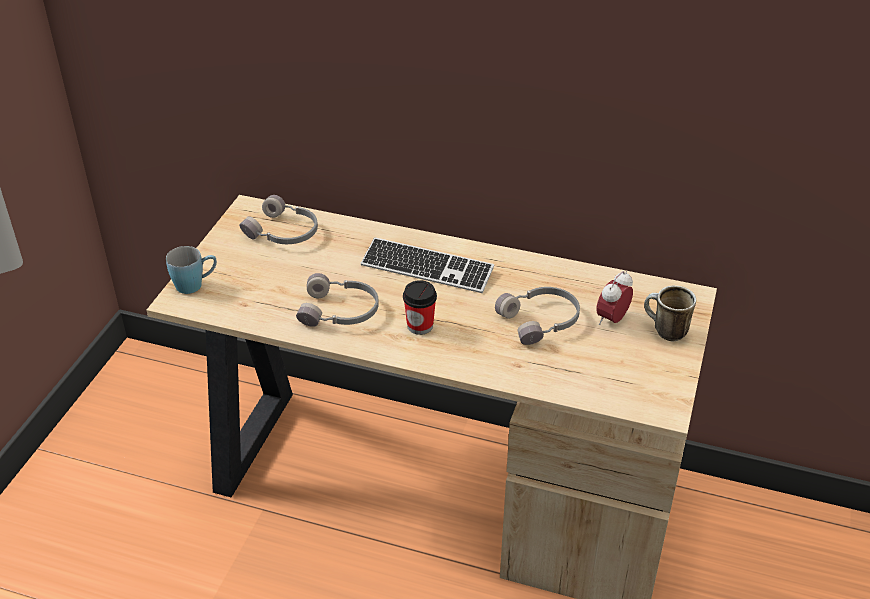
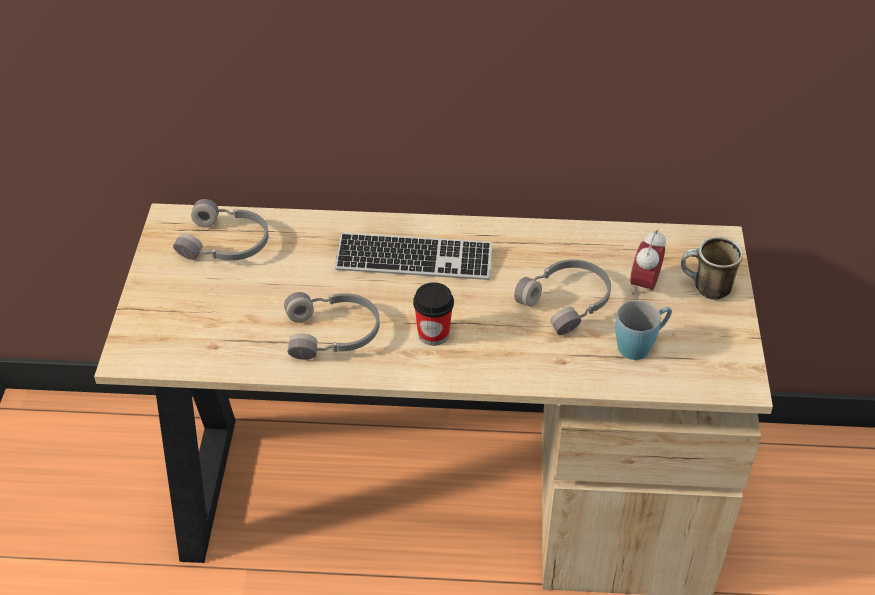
camera: 15 degrees left, 5 degrees up
(195, 284) = (143, 331): blue mug -> blue mug (640, 345)

